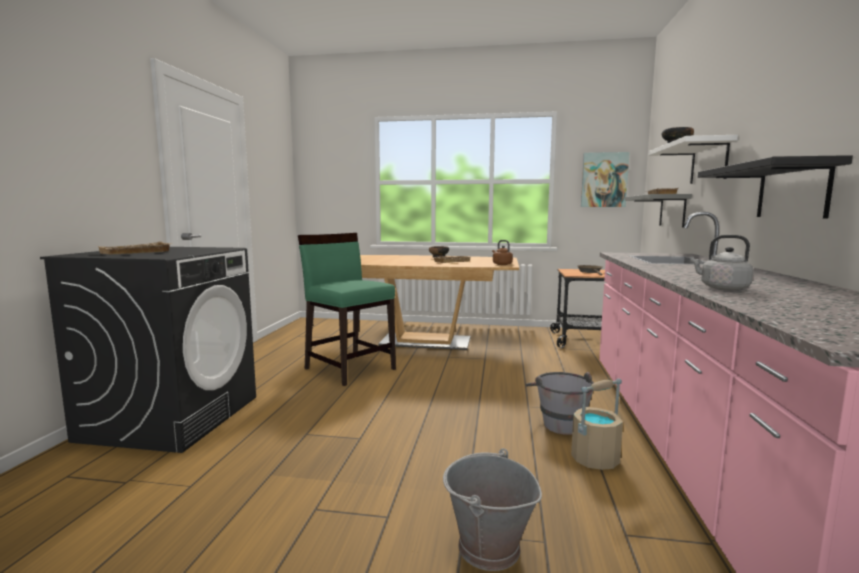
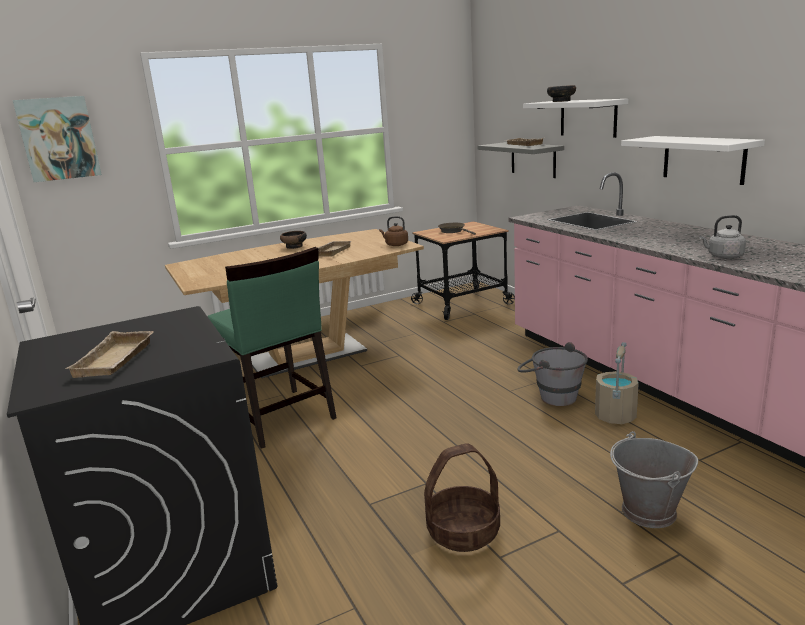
camera: 35 degrees left, 10 degrees up
(324, 479) = (463, 532): none -> basket
(350, 368) = (279, 418): green chair -> green chair turned 135 degrees counterclockwise
(604, 180) = (437, 123): picture -> picture (58, 138)
(792, 191) = (703, 159): black shelf -> white shelf

